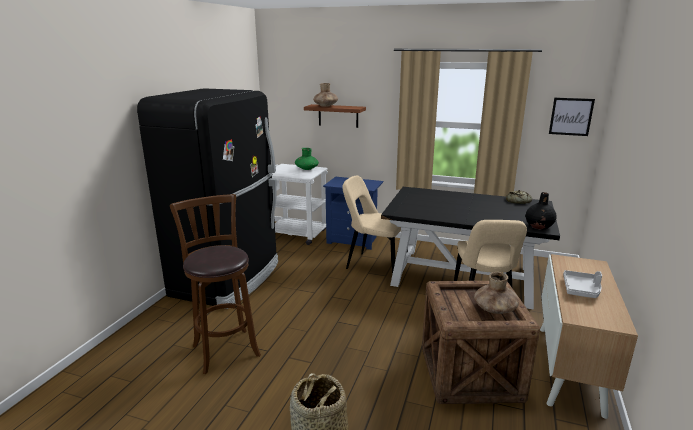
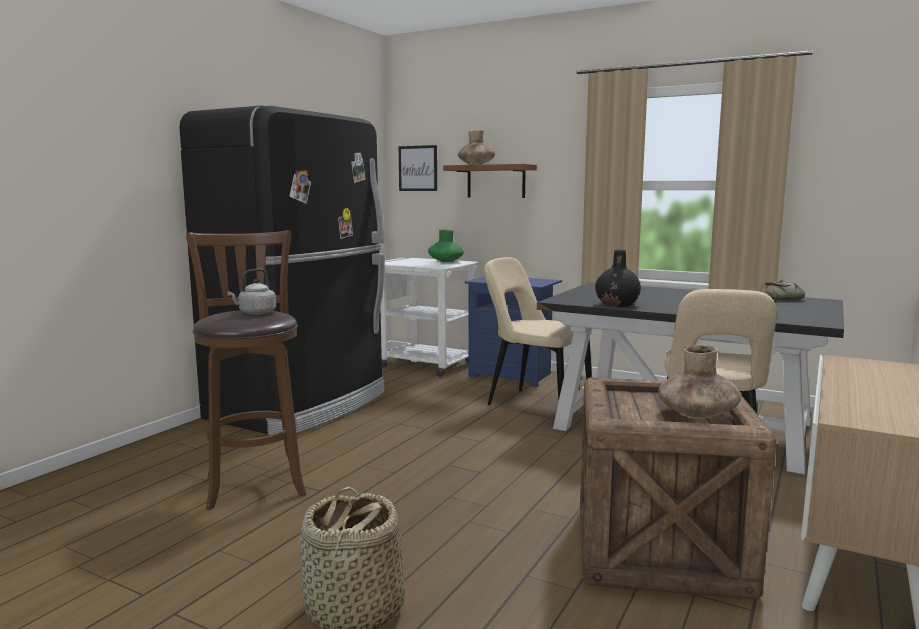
camera: 10 degrees right, 10 degrees down
(222, 253) = (255, 313): none -> grey kettle
(539, 226) = (808, 319): black vase -> black vase (617, 304)
(571, 116) = (872, 160): picture -> picture (418, 168)
(581, 290) = (870, 391): grey tray -> none

